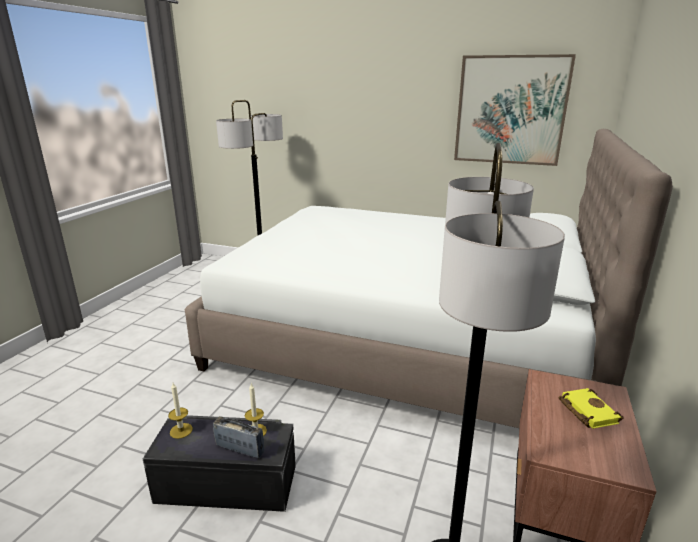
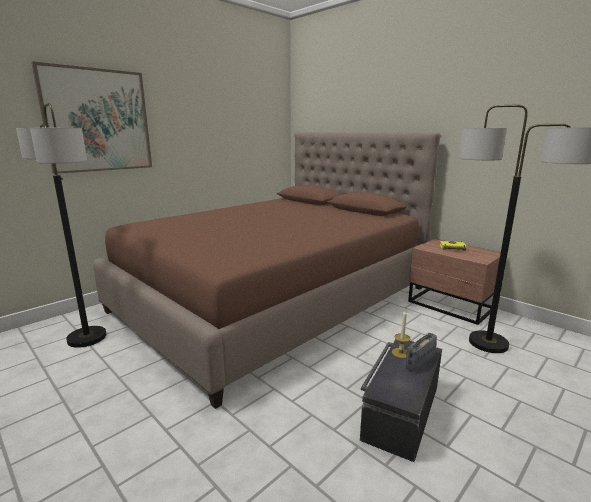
camera: 65 degrees left, 5 degrees down
(181, 430) = (386, 389): candle -> none
(404, 341) = (275, 299): white bed -> brown bed
(510, 110) = (242, 123): picture -> picture (98, 121)

